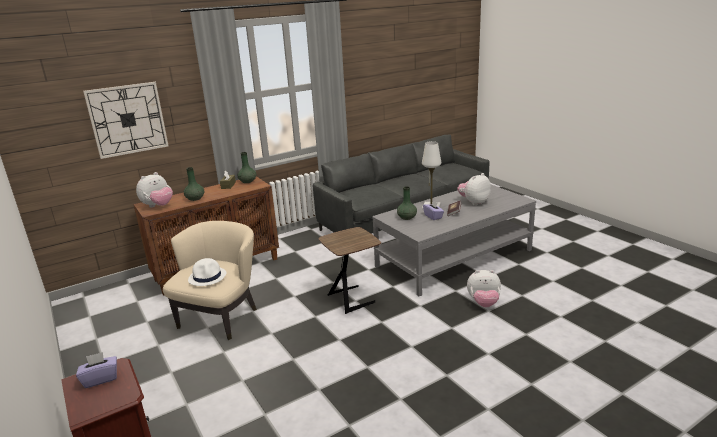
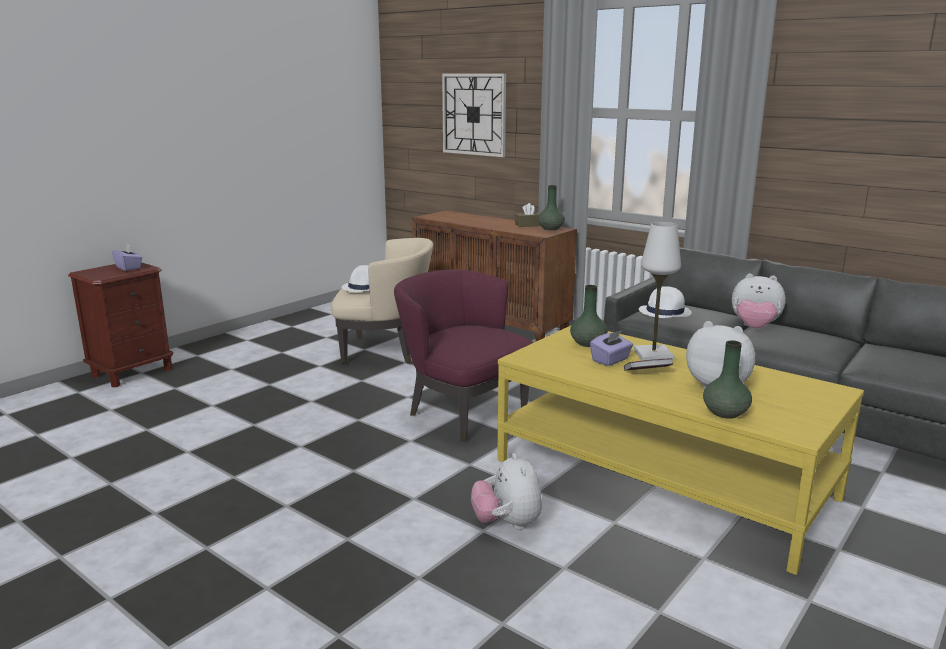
camera: 70 degrees right, 5 degrees down
(158, 206) = (444, 216): plush toy -> plush toy (754, 328)
(195, 198) = (475, 222): green vase -> green vase (725, 413)
(352, 298) = (463, 412): brown side table -> purple armchair
(361, 195) = (665, 312): none -> white hat
(454, 258) = (663, 479): grey coffee table -> yellow coffee table

